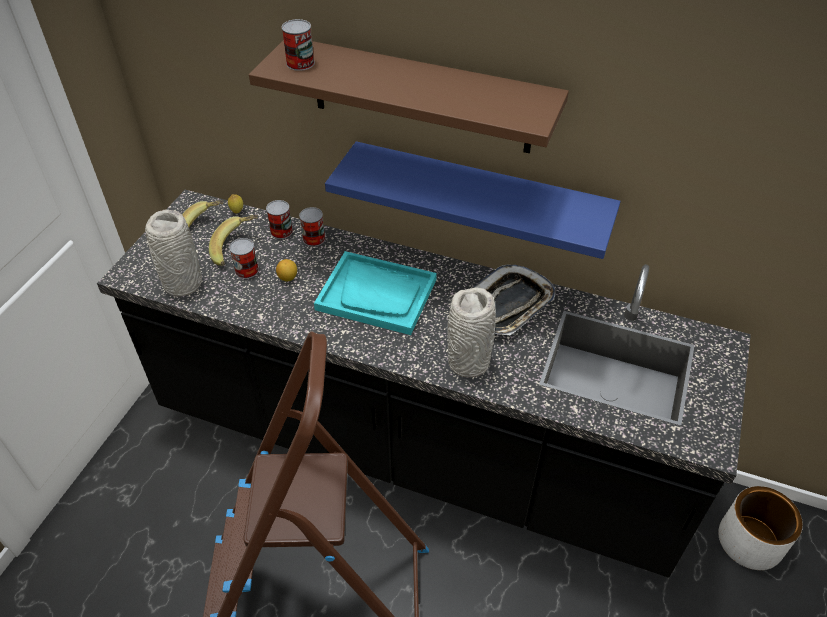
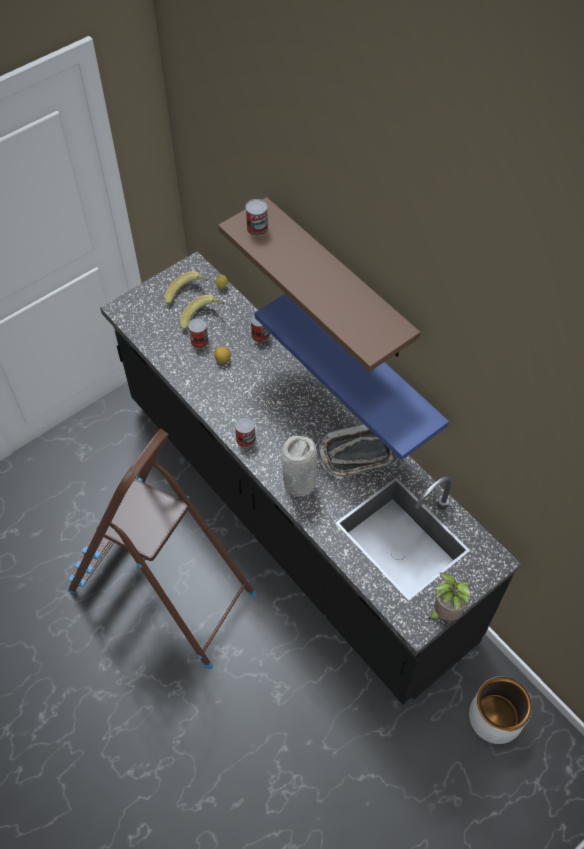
camera: 30 degrees right, 10 degrees up
(182, 283) = (152, 332): grey vase -> none
(281, 231) = (242, 318): can -> can (246, 439)
(377, 294) = (274, 401): turquoise tray -> none
(726, 418) = (444, 612): none -> potted plant

